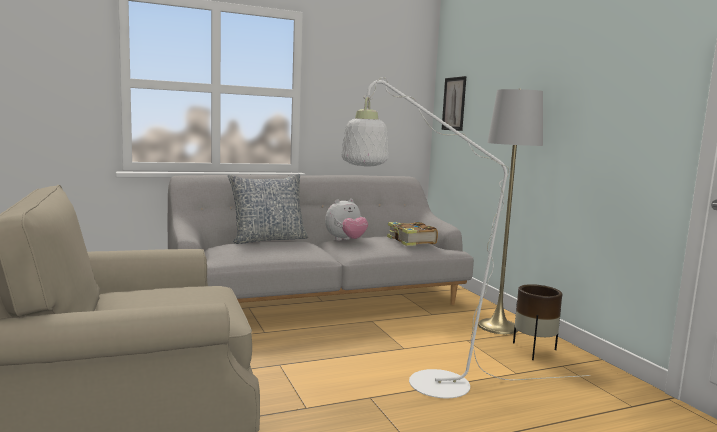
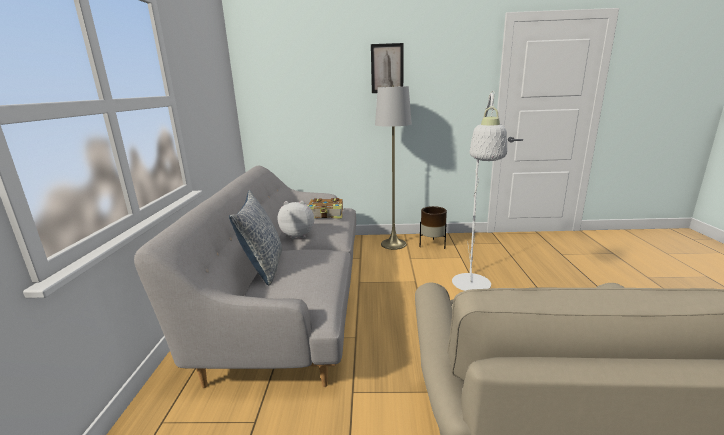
camera: 65 degrees left, 10 degrees up
(345, 240) = (298, 235): plush toy -> plush toy turned 75 degrees counterclockwise
(454, 104) = (271, 96): picture -> picture (387, 68)

